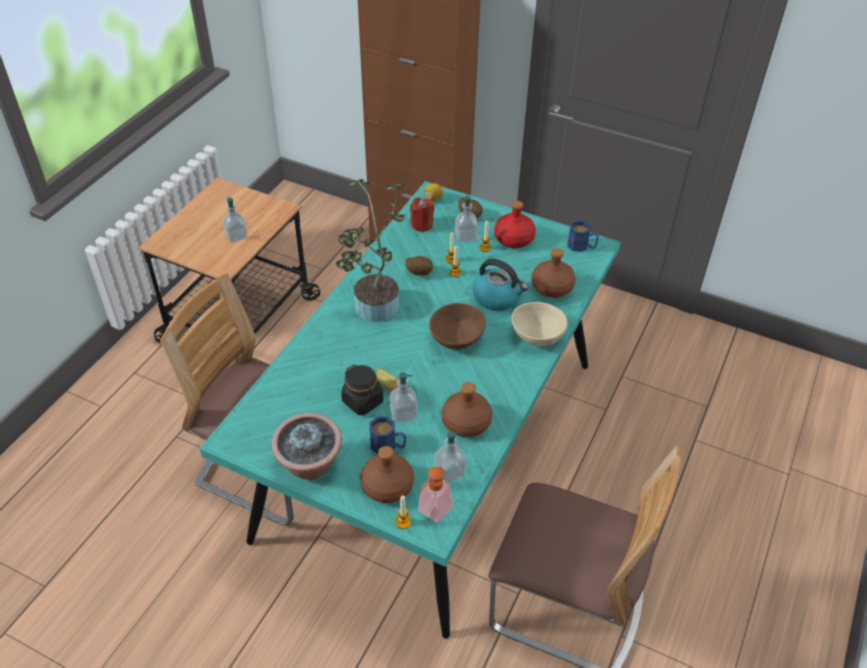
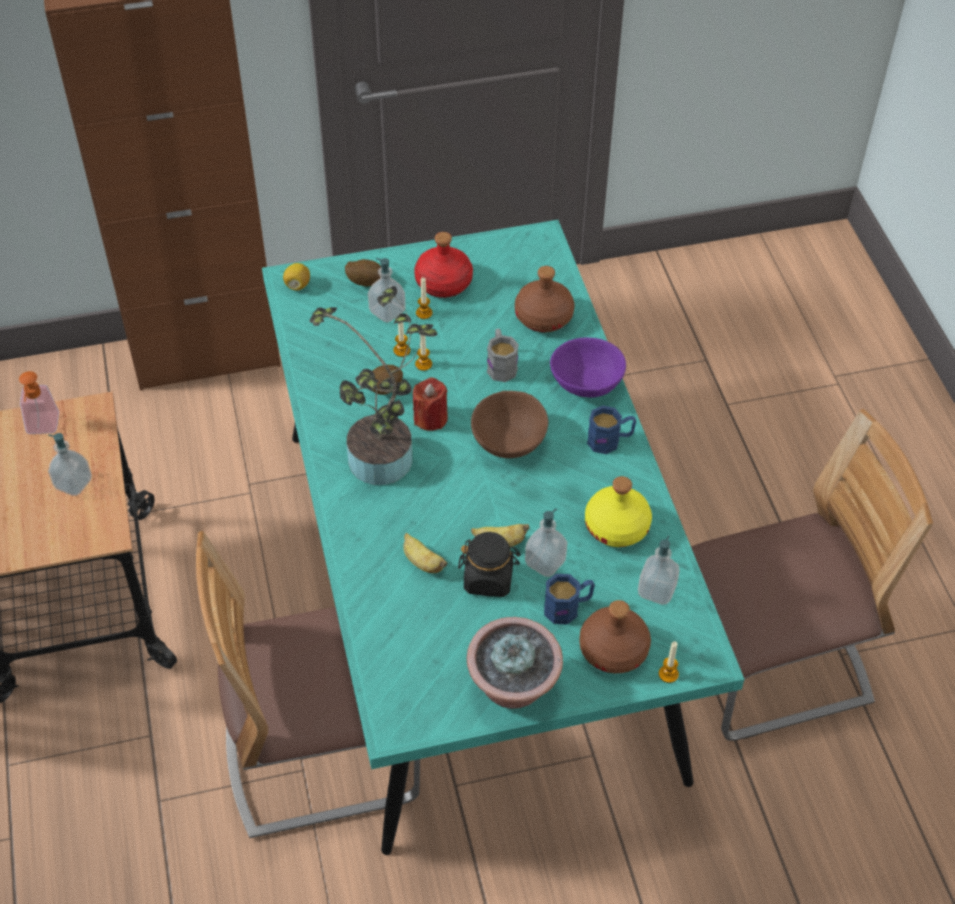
camera: 40 degrees left, 5 degrees up
(338, 370) = (422, 562): none -> banana
(422, 225) = (321, 327): red candle -> red candle (430, 418)
(431, 513) = (684, 644): soap dispenser -> soap dispenser (42, 428)
(467, 422) = (617, 526): brown bottle -> yellow bottle
(497, 297) = (501, 365): kettle -> grey mug
(537, 336) = (588, 384): beige bowl -> purple bowl
(581, 246) = (525, 249): blue mug -> blue mug (610, 440)

